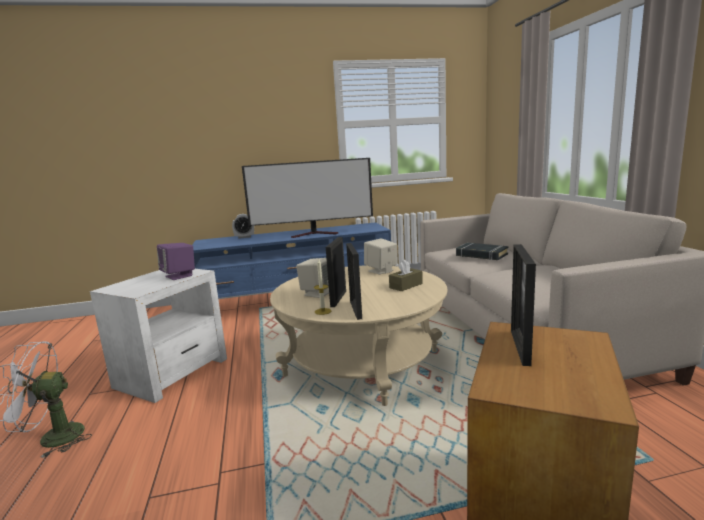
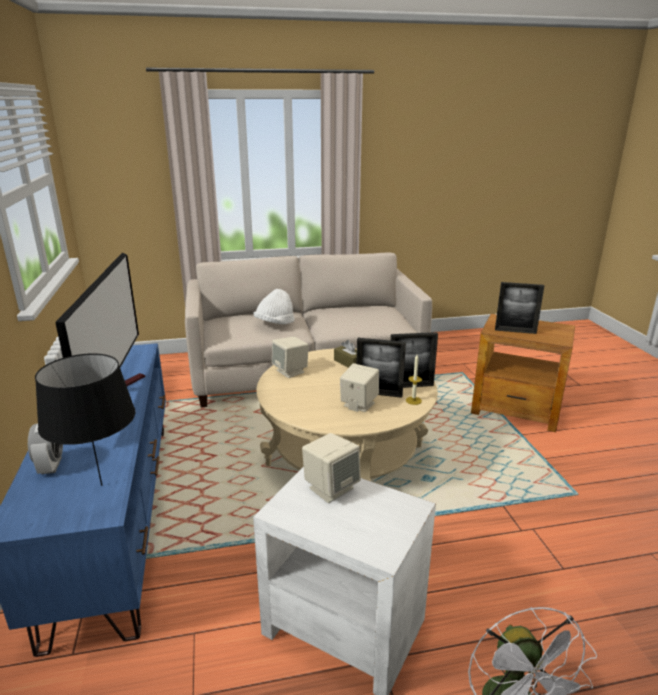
camera: 90 degrees left, 10 degrees up
(179, 276) = (331, 488): purple speaker -> beige speaker
(222, 244) = (101, 485): none -> black table lamp
(481, 255) = (274, 323): black book -> white hat

